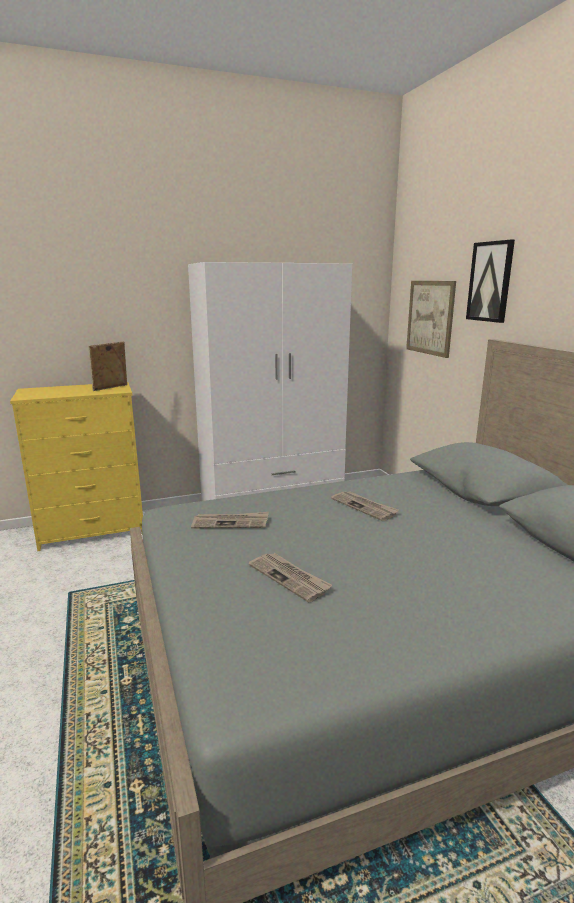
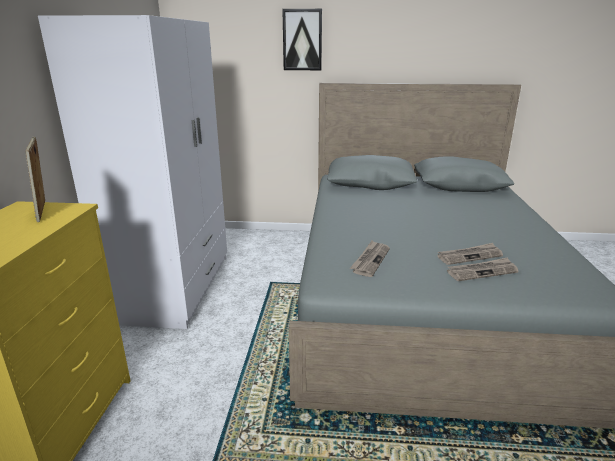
camera: 65 degrees left, 5 degrees up
(364, 507) = (374, 214): newspaper -> newspaper (482, 271)
(430, 317) = (234, 72): picture -> none

